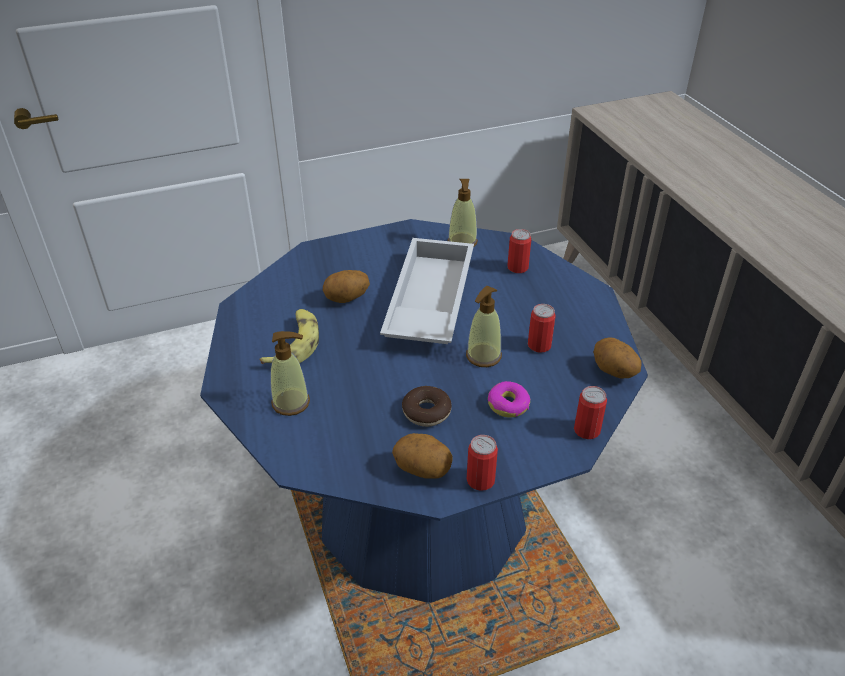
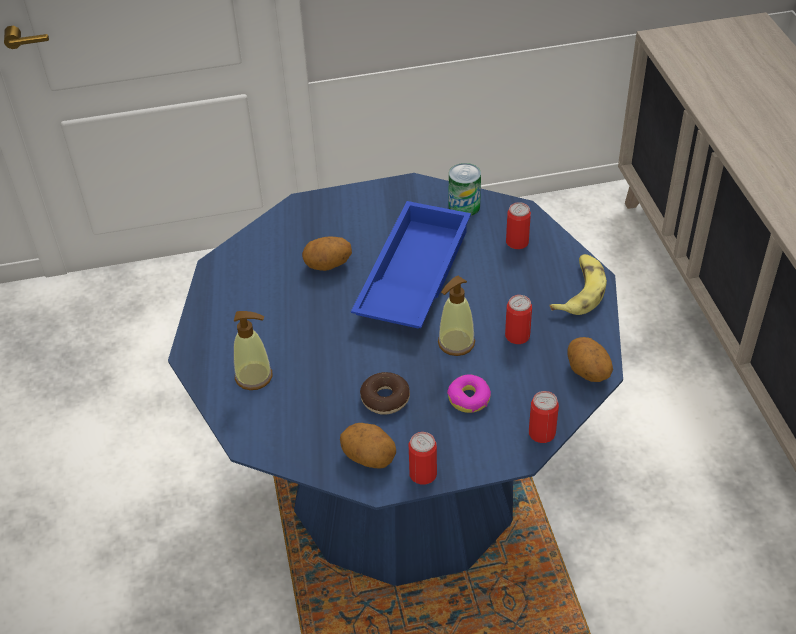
camera: 10 degrees right, 5 degrees up
(295, 344) = (267, 313): banana -> banana (579, 291)
(427, 301) = (411, 275): white tray -> blue tray
(462, 242) = (464, 206): soap dispenser -> can

